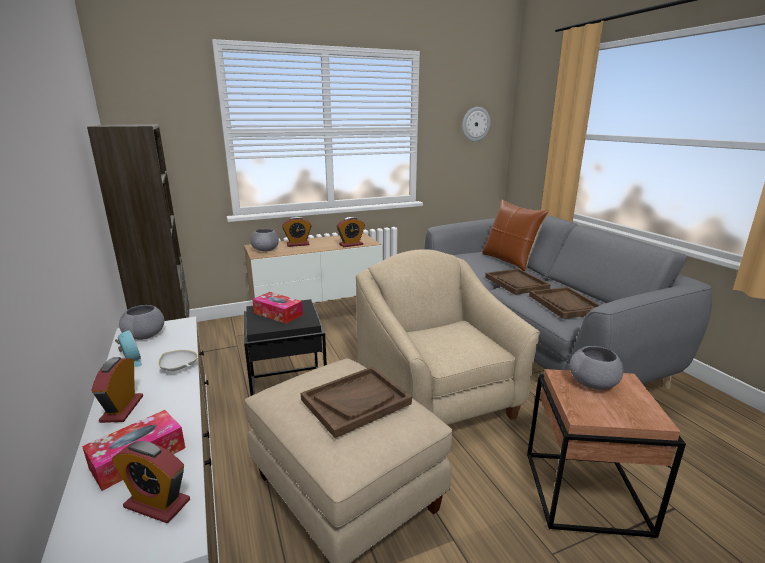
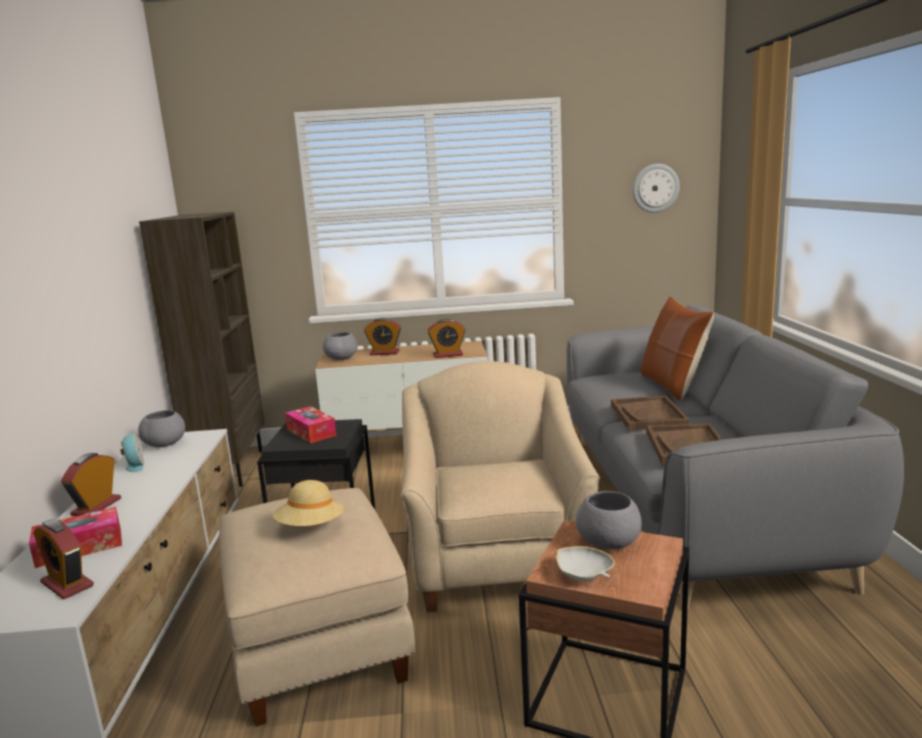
camera: 20 degrees right, 5 degrees down
(179, 368) = (171, 477): white bowl -> white bowl (584, 576)
(356, 401) = (310, 527): brown tray -> beige hat

